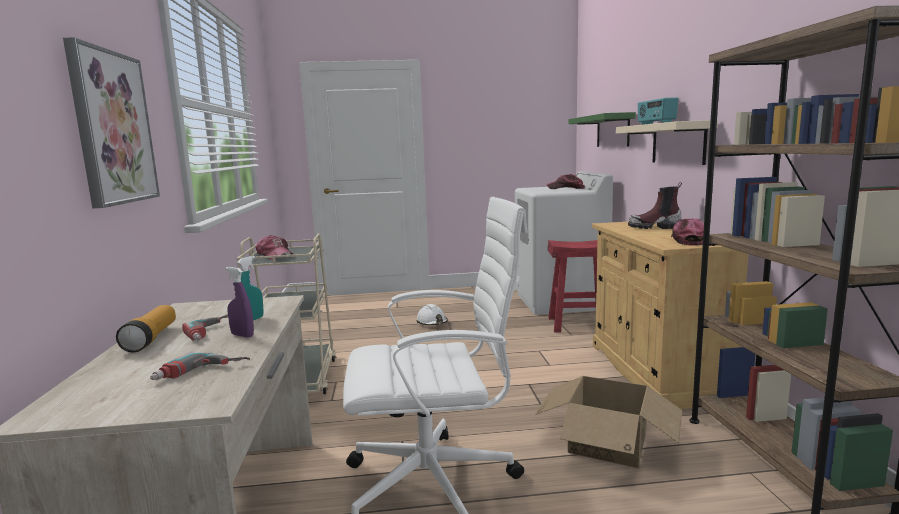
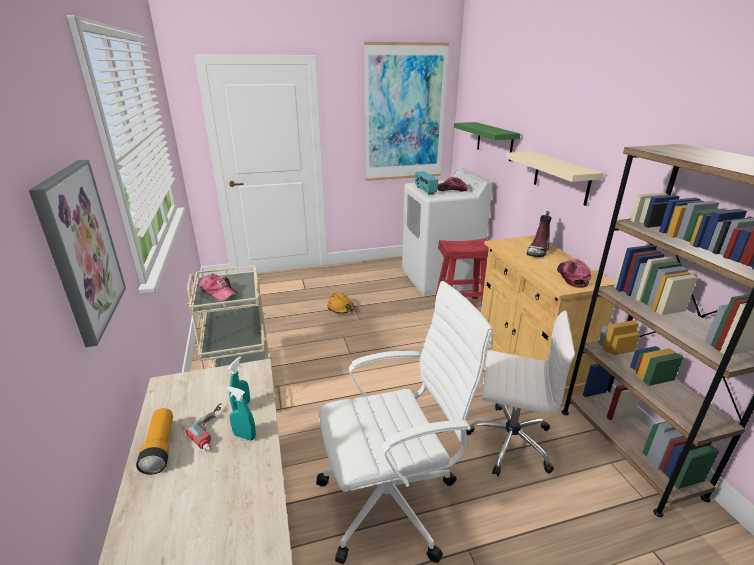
camera: 10 degrees left, 15 degrees up
(201, 374) = (236, 508): power drill -> none
(242, 335) = (244, 436): purple spray bottle -> turquoise spray bottle
(432, 323) = (340, 308): white hard hat -> orange hard hat
(516, 118) = (404, 114): none -> picture
(607, 443) = (508, 441): cardboard box -> white office chair
(654, 227) = (538, 251): boot -> boot turned 60 degrees counterclockwise
(655, 124) = (542, 156): radio -> radio (425, 191)

